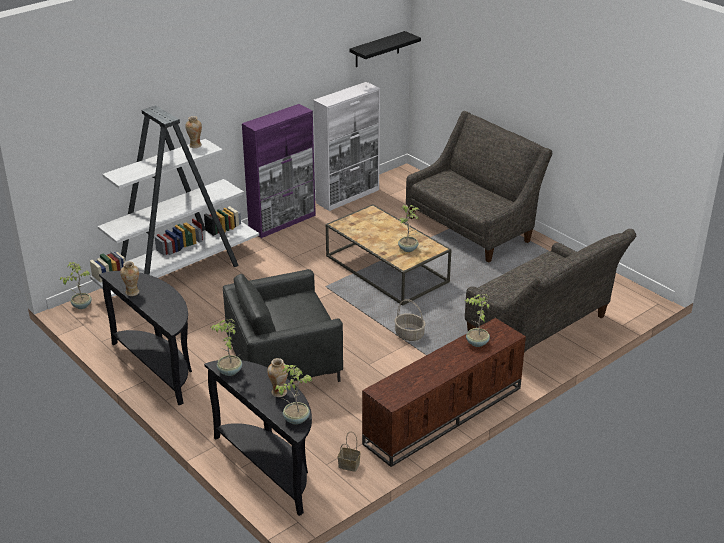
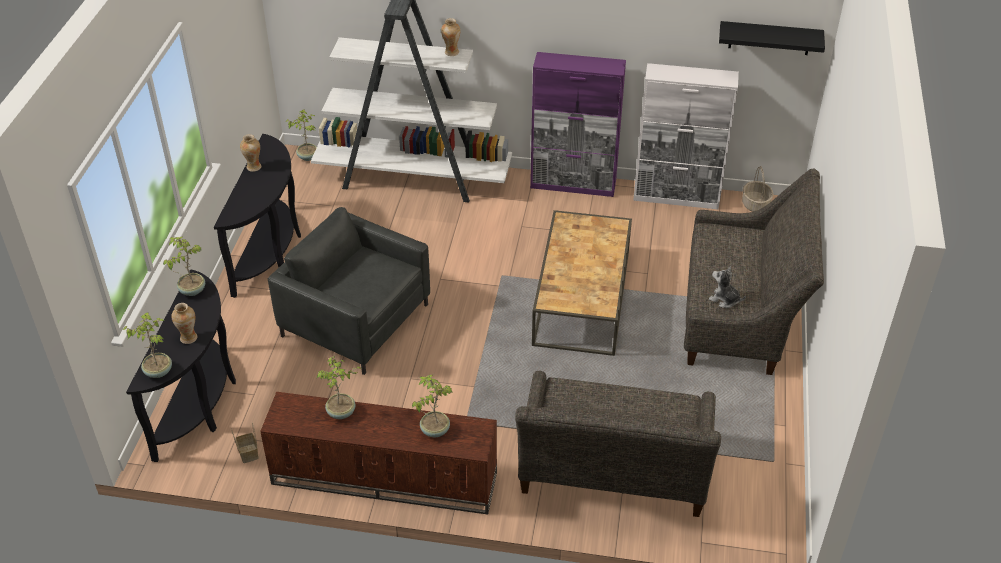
camera: 50 degrees right, 10 degrees up
(408, 249) = (579, 290): potted plant -> potted plant (341, 413)
(409, 334) = (489, 379): basket -> basket (755, 205)
(488, 206) = (724, 300): none -> plush toy

